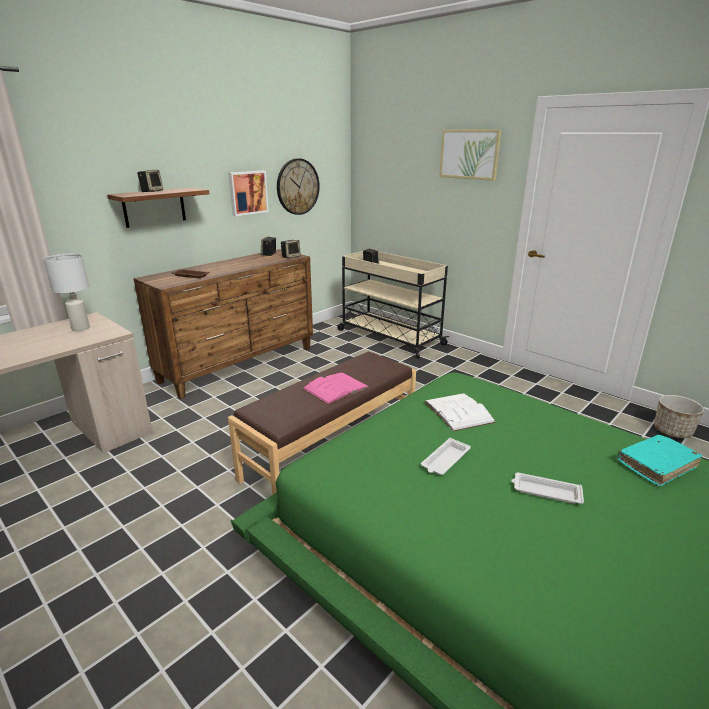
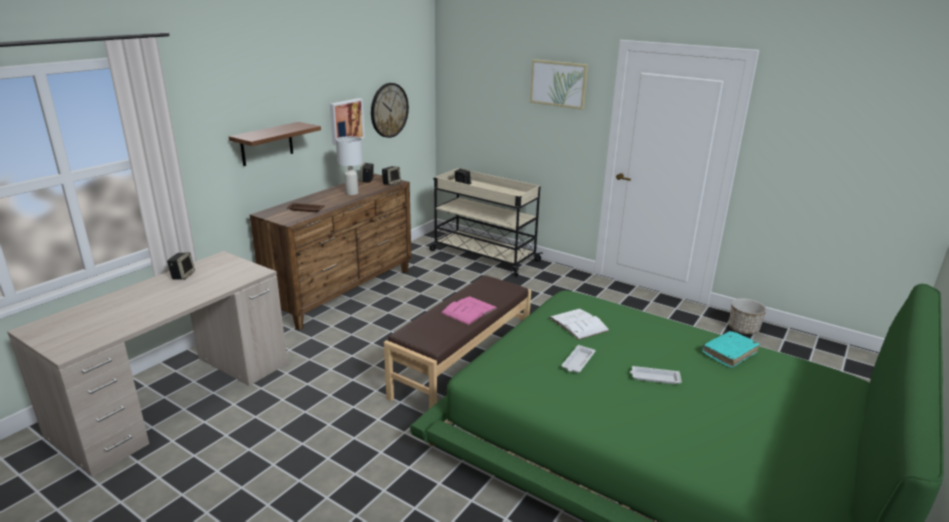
camera: 10 degrees left, 0 degrees up
(80, 328) = (221, 269): white table lamp -> white table lamp (352, 193)
(152, 191) = (268, 130): speaker -> speaker (183, 275)

